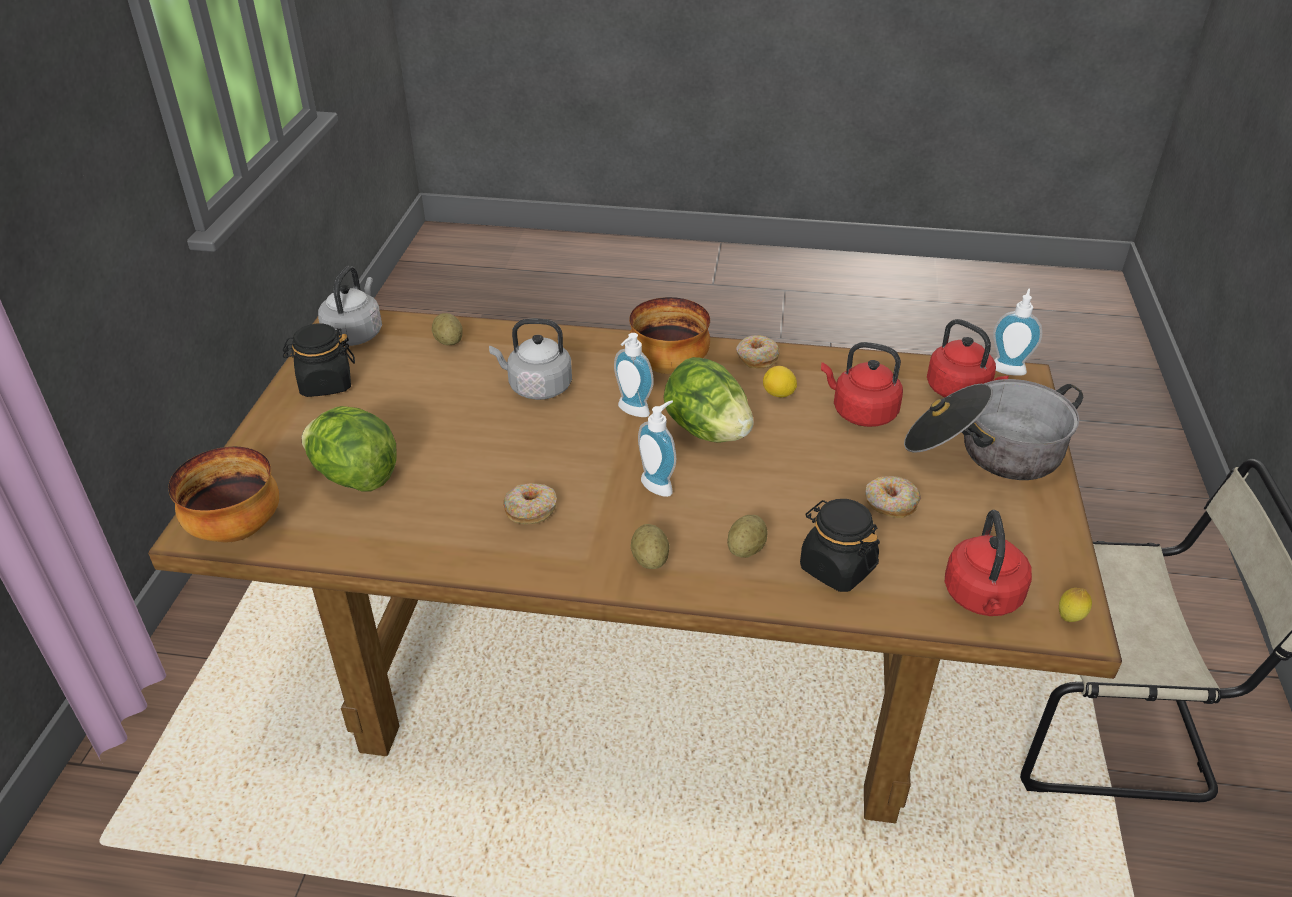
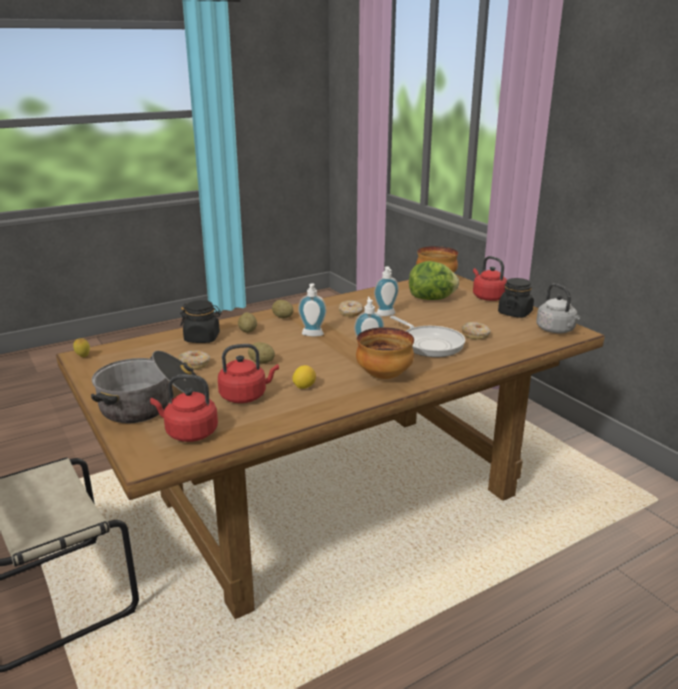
camera: 140 degrees right, 15 degrees down
(449, 341) = (511, 343): potato -> potato (261, 362)
(536, 387) = (429, 344): grey kettle -> frying pan
(707, 431) = (319, 358): lettuce -> none
(756, 358) = (343, 400): donut -> donut (475, 335)
(982, 598) = (128, 350): red kettle -> red kettle (487, 297)
(1008, 367) = (160, 465): soap dispenser -> soap dispenser (386, 315)

